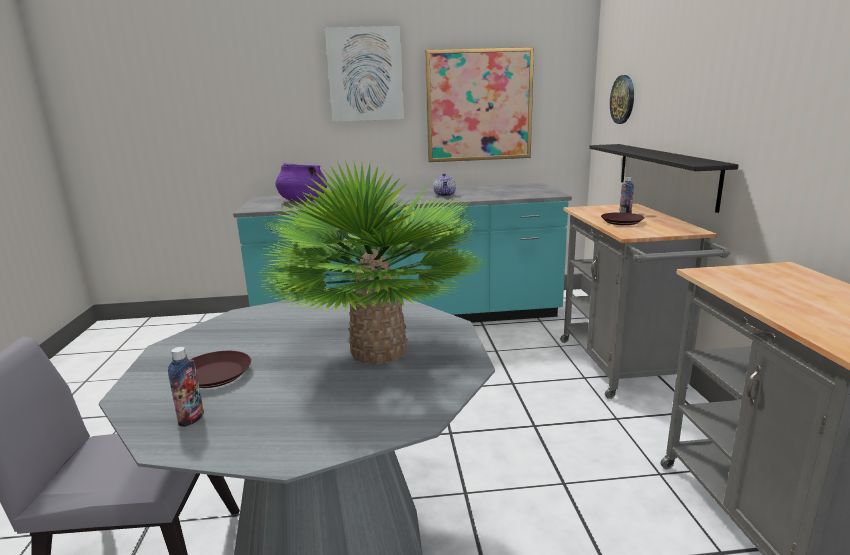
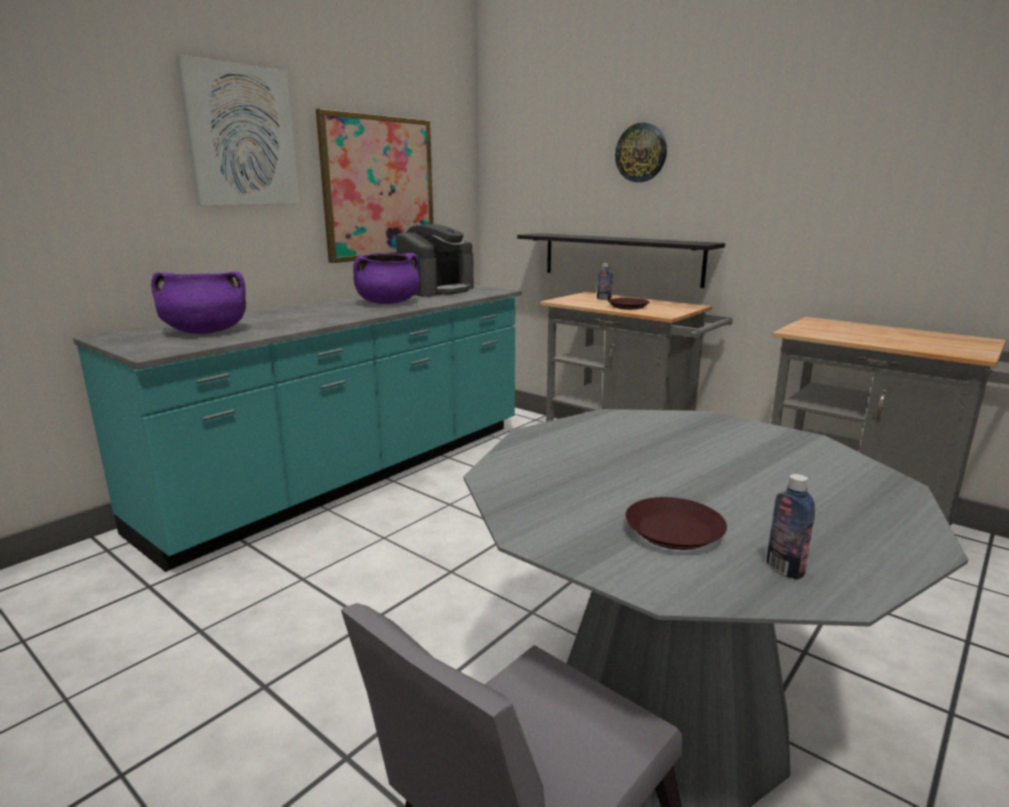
camera: 45 degrees left, 0 degrees up
(378, 351) = (725, 454): potted plant -> none
(445, 195) = (388, 303): teapot -> purple cooking pot
(509, 188) = (436, 290): none -> coffee machine
(623, 99) = (538, 186): wall clock -> wall clock (641, 153)

